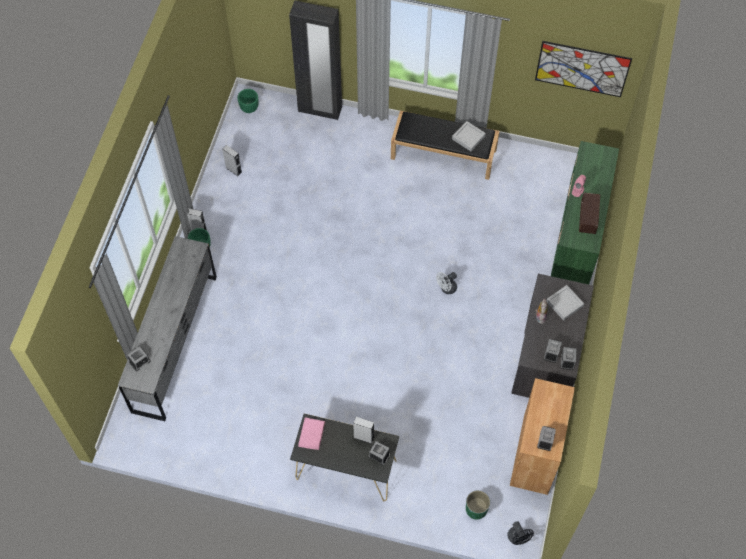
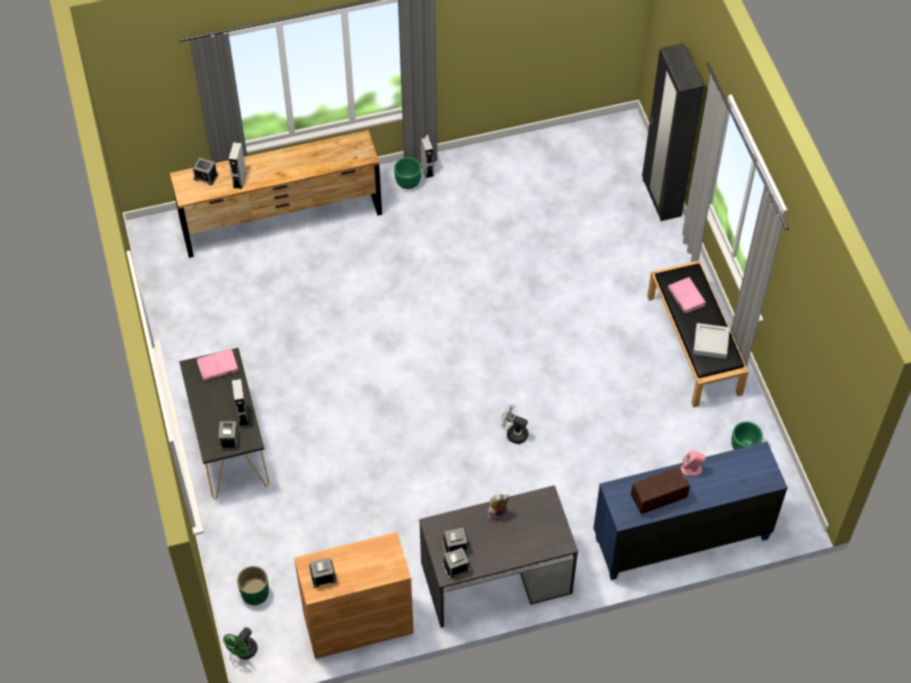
camera: 60 degrees right, 5 degrees down
(175, 343) = (281, 220): grey dresser -> brown dresser
(233, 170) = (523, 161): grey speaker -> grey speaker (239, 180)
(249, 108) = (612, 134): green planter -> green planter (744, 447)
(425, 131) = (686, 296): none -> pink book
(518, 538) = (243, 652): black fan -> green fan
(564, 304) = (531, 531): grey tray -> none
(577, 237) = (680, 538): green dresser -> blue dresser
(582, 69) = (827, 365): picture -> none

